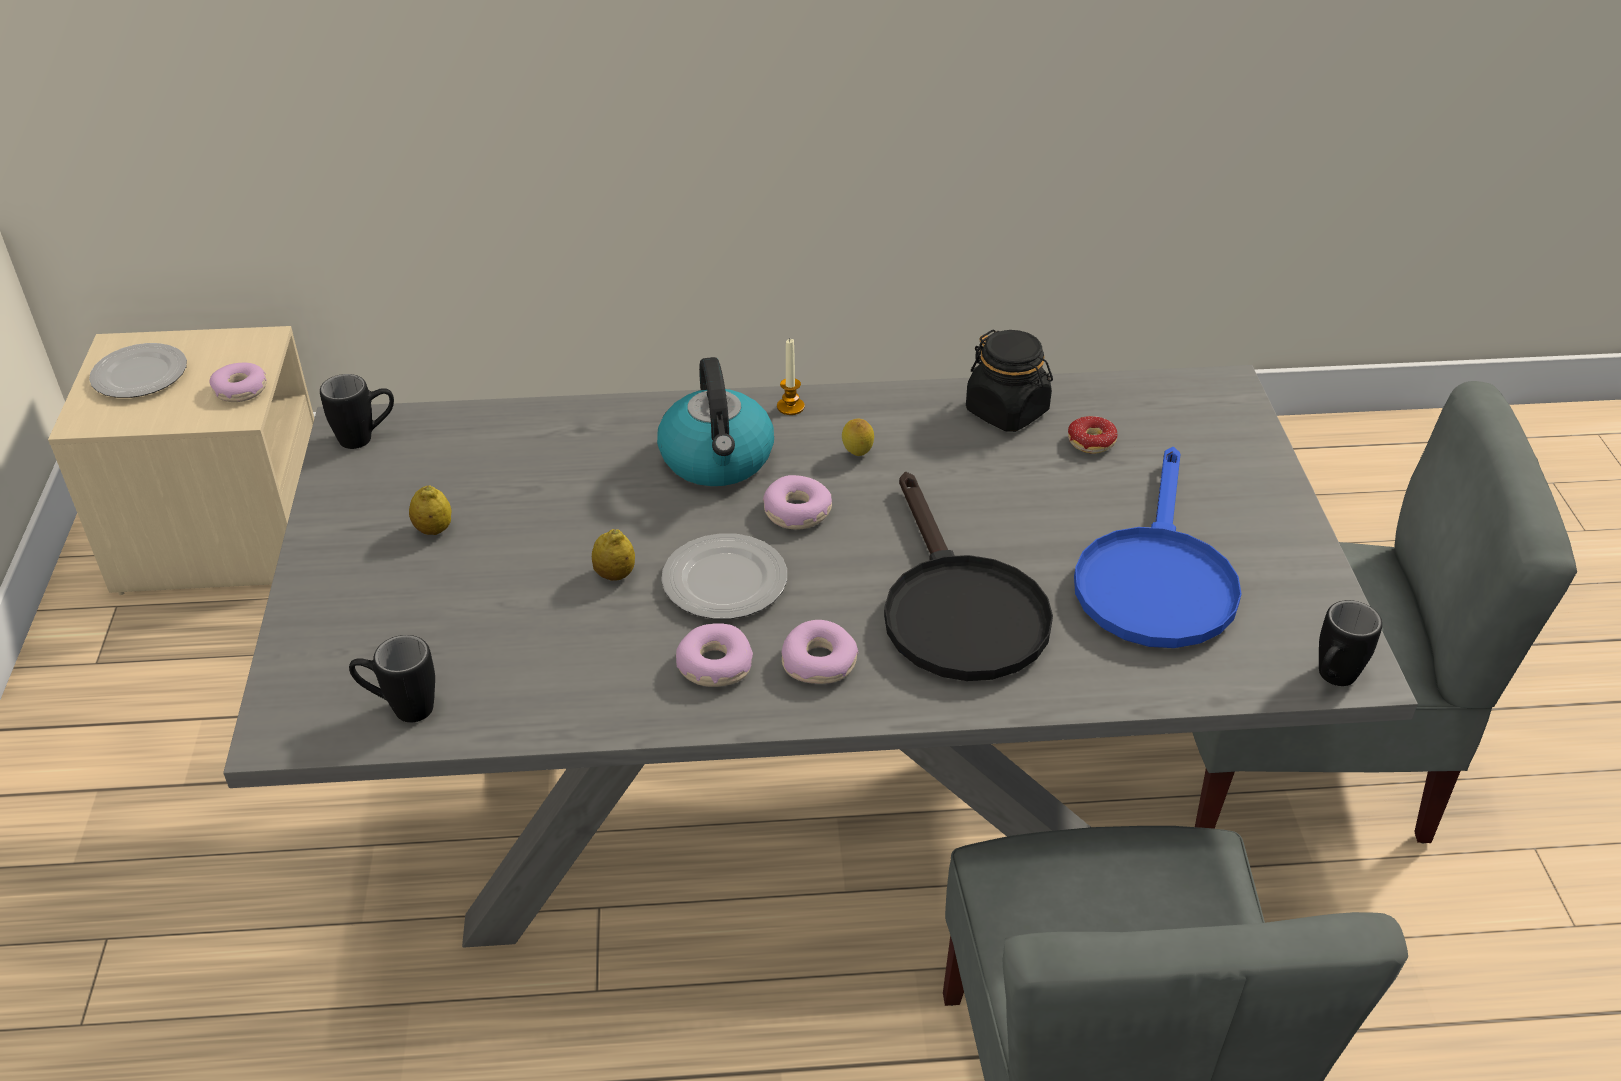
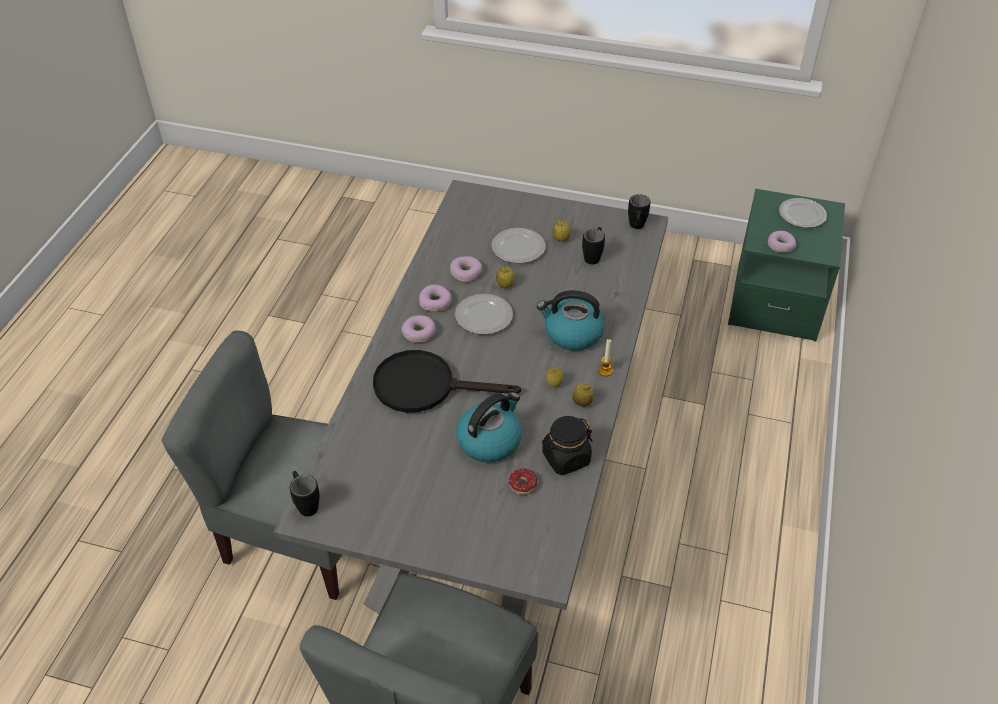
camera: 110 degrees right, 5 degrees up
(224, 535) = (775, 301): beige nightstand -> green nightstand
(400, 708) = (460, 219): black mug -> black mug (593, 256)
(485, 584) = (518, 248): none -> plate
(797, 512) = (519, 351): donut -> donut (465, 273)
(879, 417) = (582, 403): none -> lemon
(1029, 497) = (490, 440): none -> kettle
(1155, 579) = (406, 466): blue frying pan -> none

